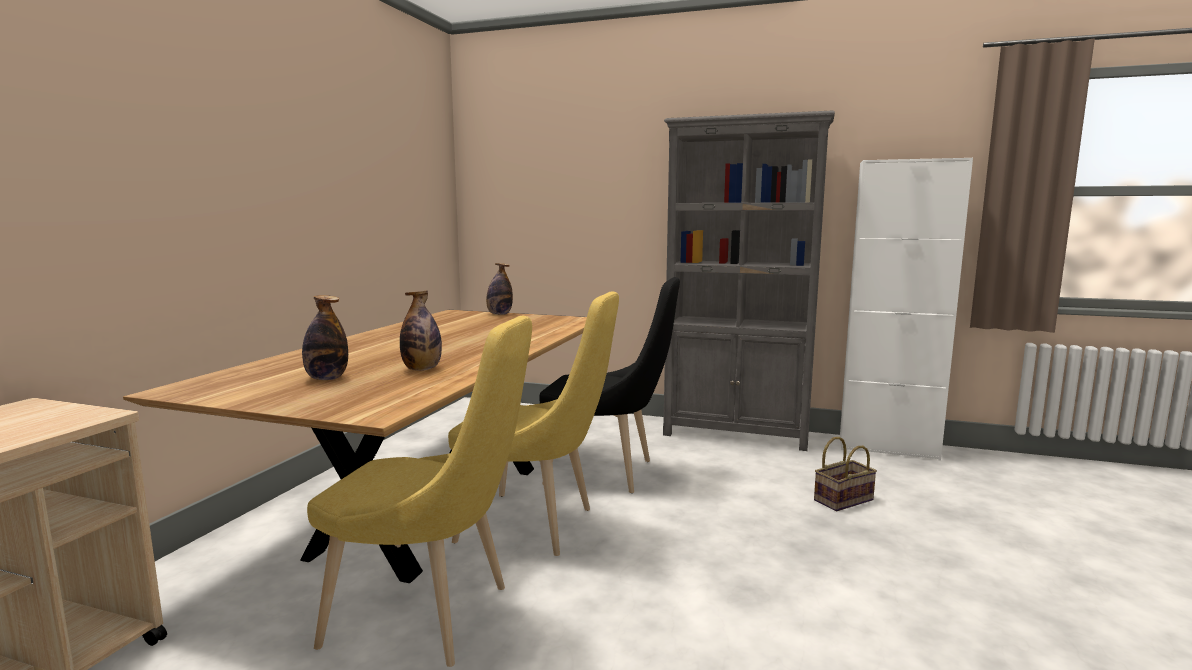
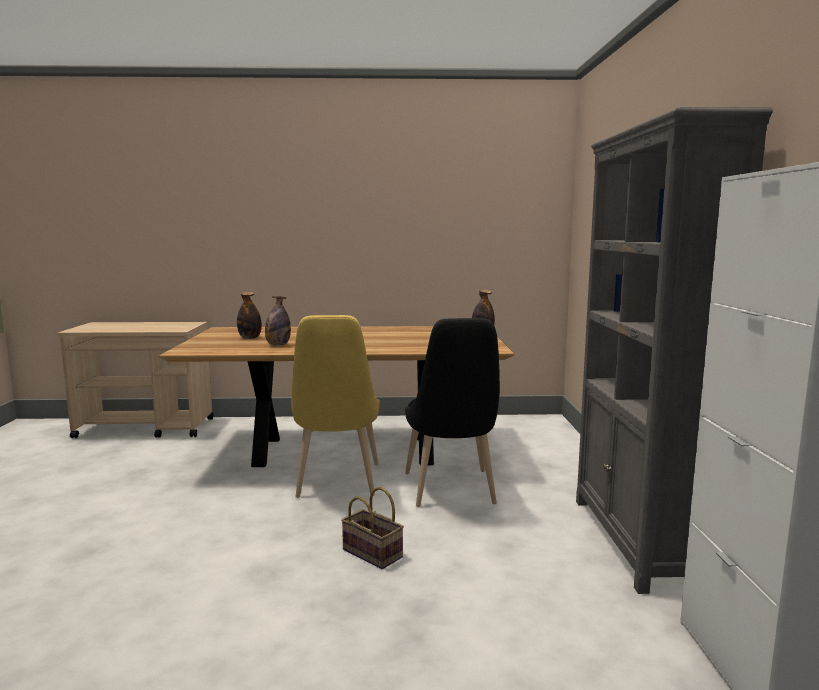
camera: 70 degrees right, 0 degrees up
(430, 617) = (218, 479): yellow chair -> none
(843, 499) = (495, 623): basket -> basket (374, 553)

